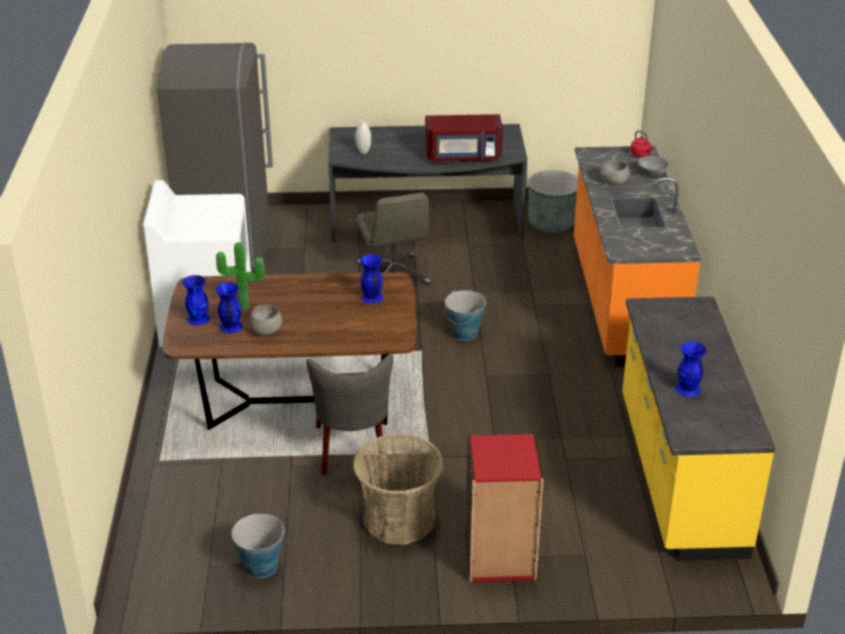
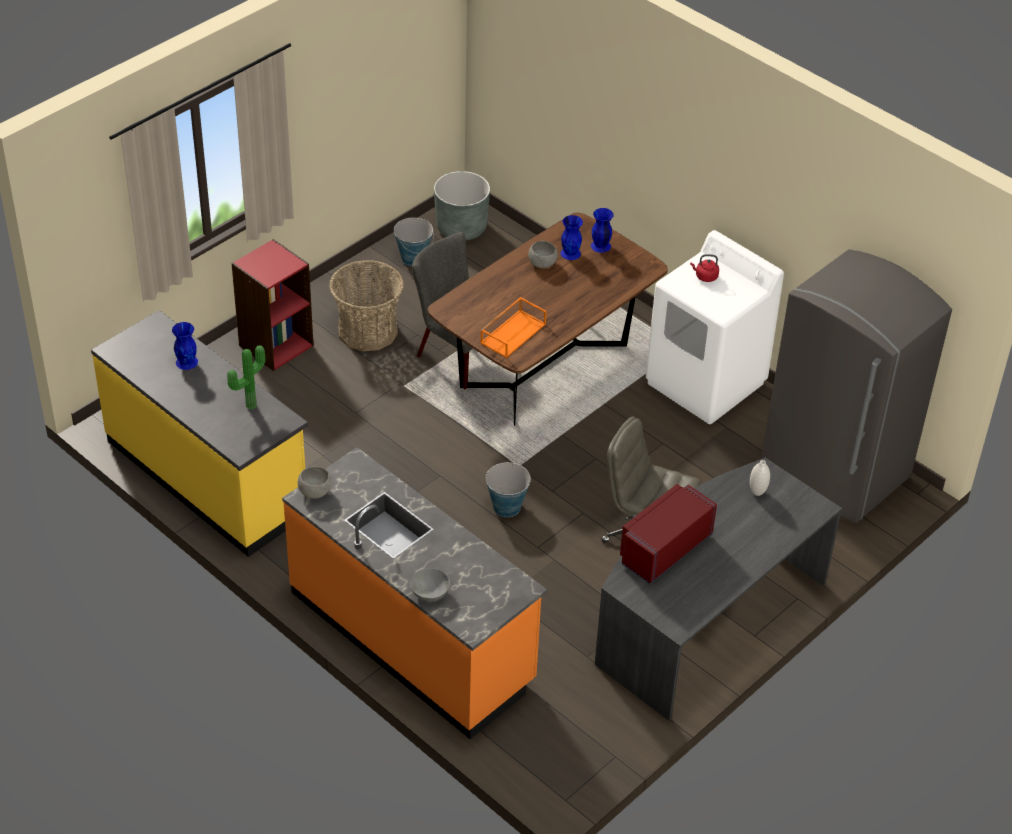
camera: 135 degrees right, 10 degrees up
(244, 308) = (585, 271): potted plant -> potted plant (249, 405)
(371, 297) = (513, 333): blue vase -> orange tray
(552, 223) = (593, 710): grey planter -> grey planter (461, 227)
(613, 183) = (452, 554): grey bowl -> grey bowl (315, 492)
(641, 154) = (470, 620): red kettle -> red kettle (705, 277)

